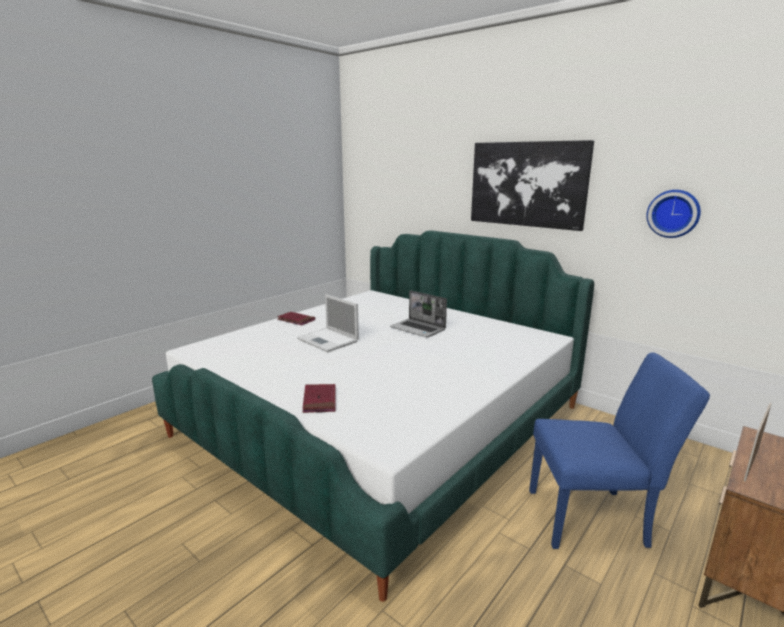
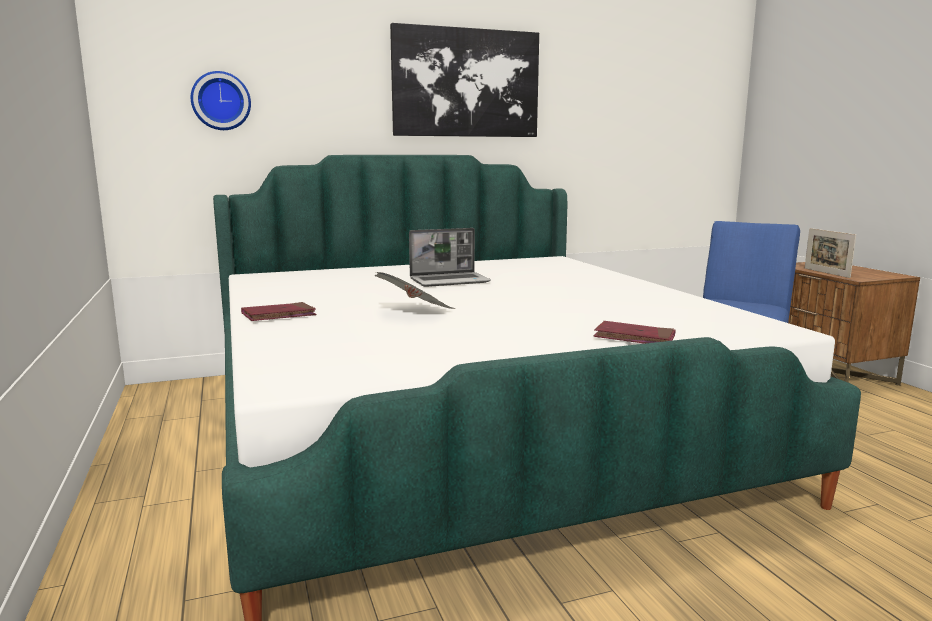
camera: 60 degrees left, 5 degrees down
(328, 340) = (416, 312): laptop -> newspaper
(673, 213) = (611, 112): wall clock -> wall clock (221, 101)

